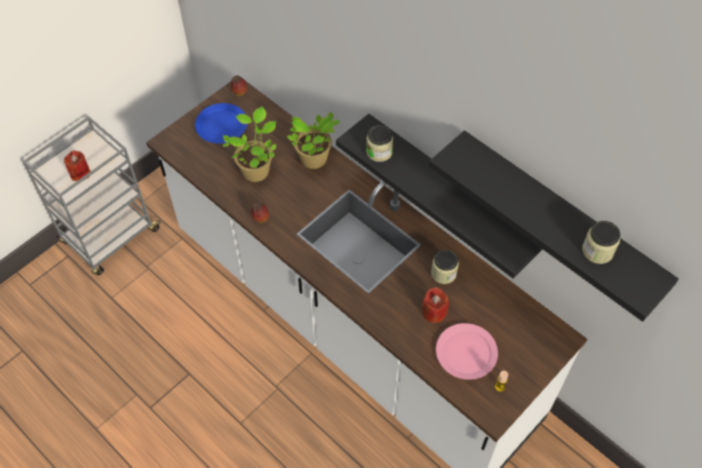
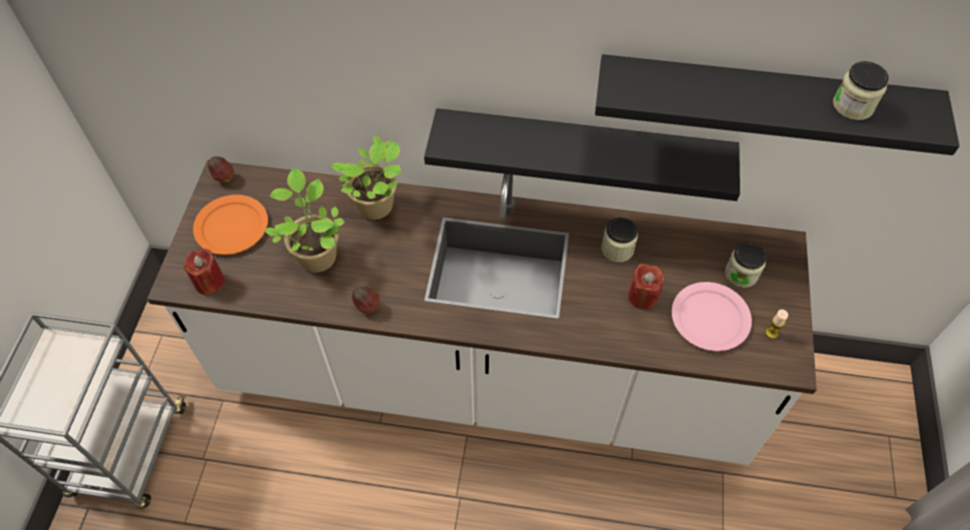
camera: 35 degrees left, 0 degrees up
(80, 173) = (68, 391): red candle -> red candle (209, 282)
(222, 125) = (232, 226): blue plate -> orange plate
(379, 152) = (485, 143): jar -> jar (741, 274)

